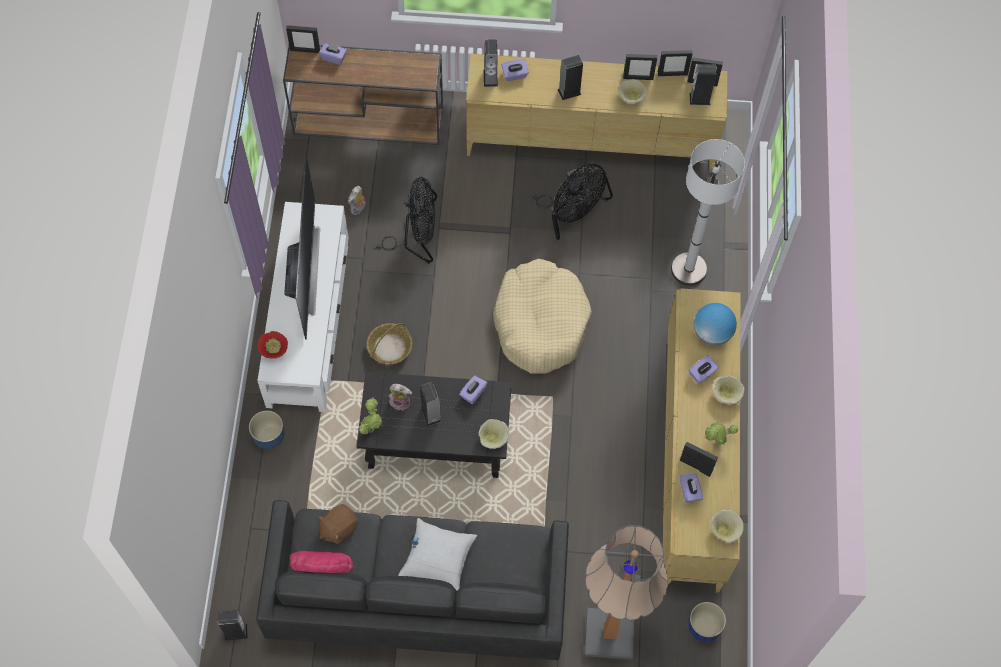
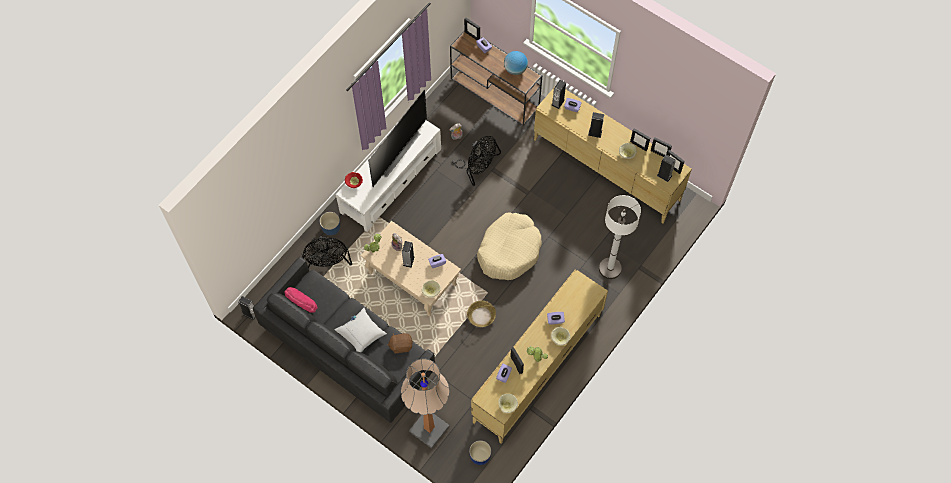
camera: 35 degrees right, 0 degrees up
(338, 528) = (324, 289): brown plush toy -> brown plush toy (401, 345)
(389, 348) = (422, 218): basket -> basket (481, 316)
(435, 439) = (412, 278): black coffee table -> beige coffee table
(570, 212) = (568, 201): black fan -> black fan (326, 259)
(712, 333) = (576, 303): globe -> globe (515, 69)

